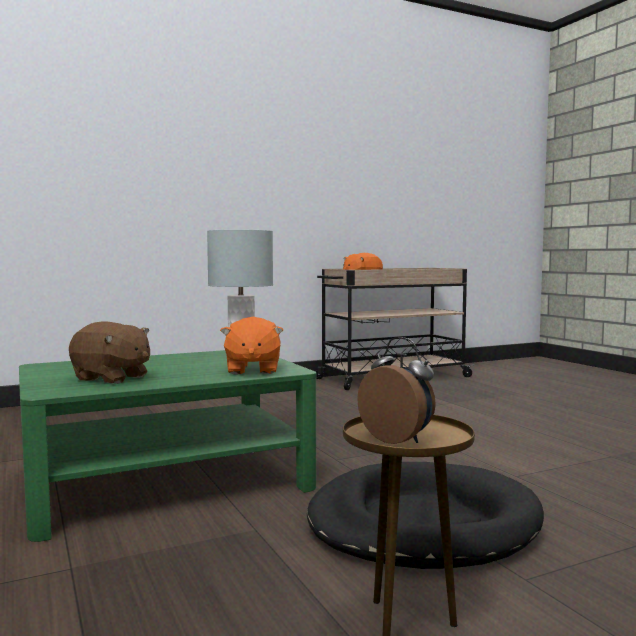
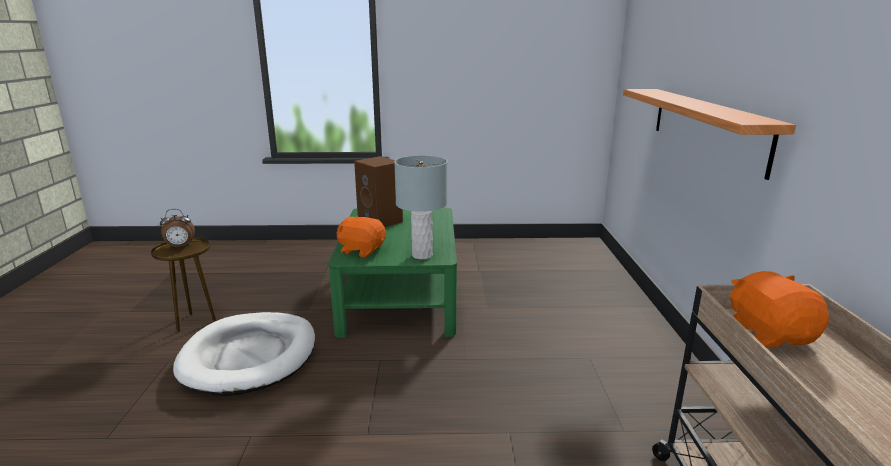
camera: 115 degrees right, 15 degrees up
(111, 378) = (381, 221): brown plush toy -> brown speaker
(172, 210) = (706, 126): none -> shelf
(422, 523) = (250, 356): black dog bed -> white dog bed

